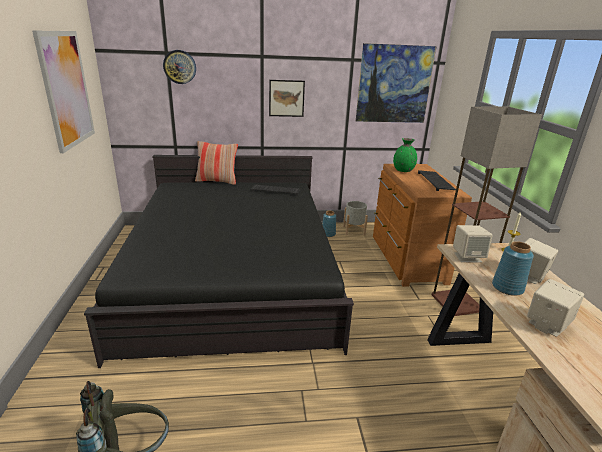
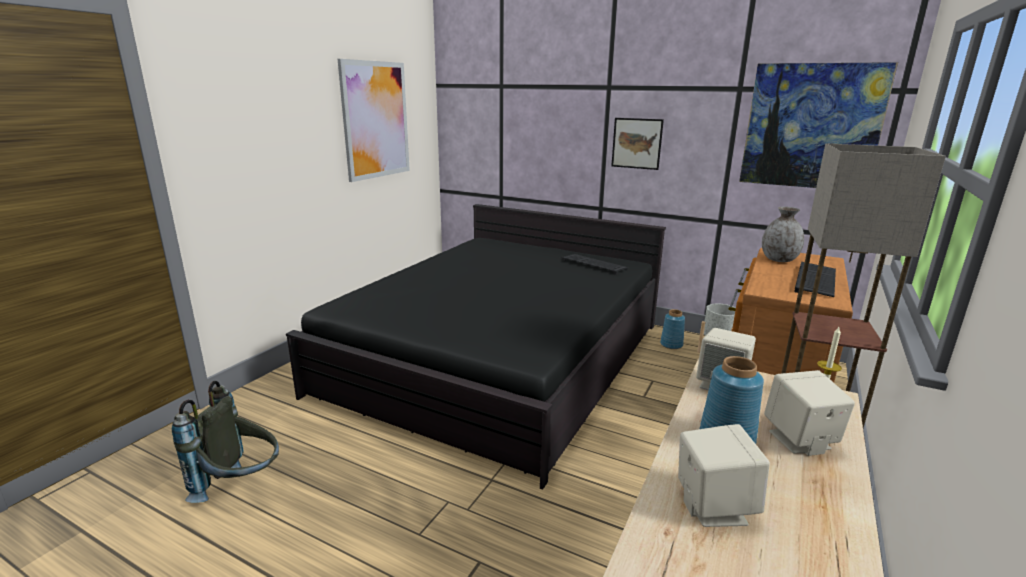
camera: 35 degrees right, 5 degrees down
(179, 67) = (513, 102): wall clock -> none
(217, 181) = (537, 244): pillow -> none
(403, 170) = (778, 260): green vase -> grey vase

